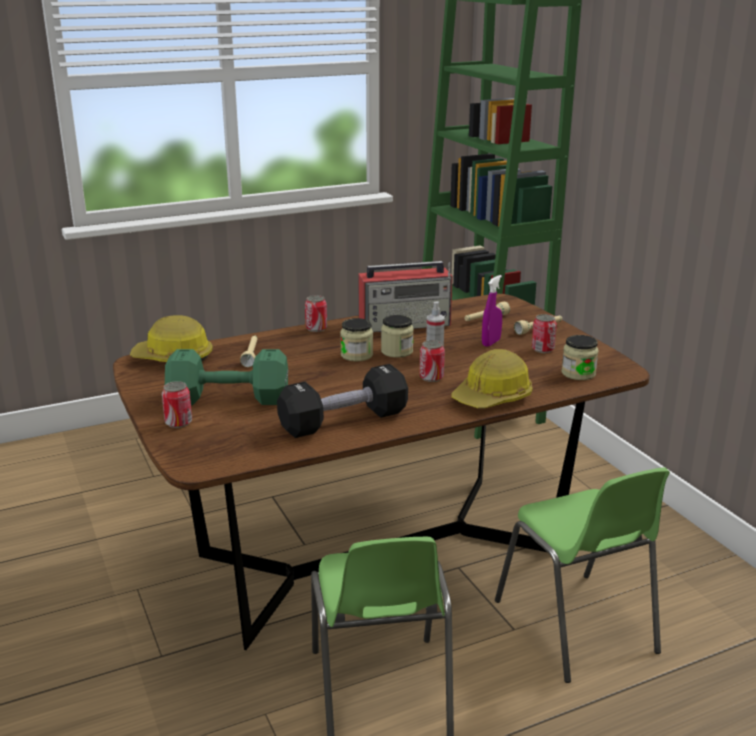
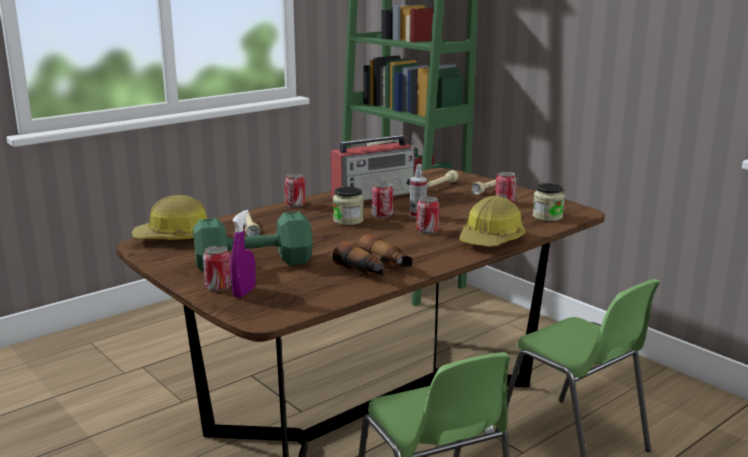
camera: 15 degrees left, 5 degrees down
(344, 421) = (375, 269): black dumbbell -> binoculars
(397, 351) = (382, 215): jar -> can
(491, 343) = (458, 202): purple spray bottle -> purple spray bottle (244, 292)

